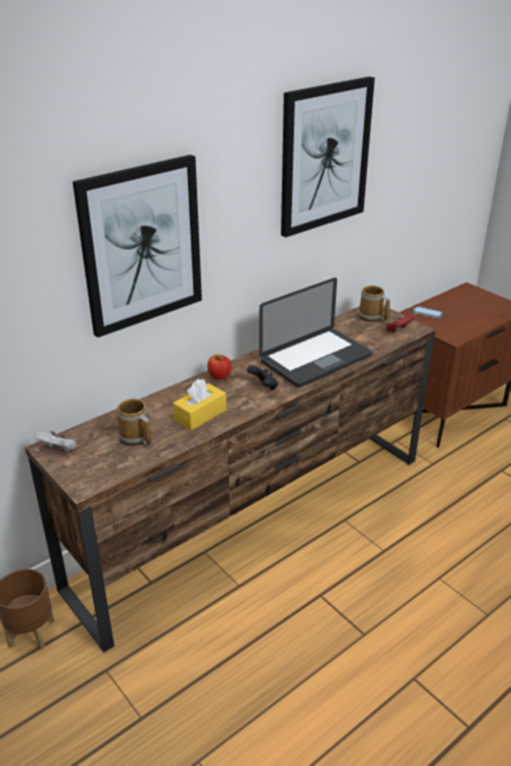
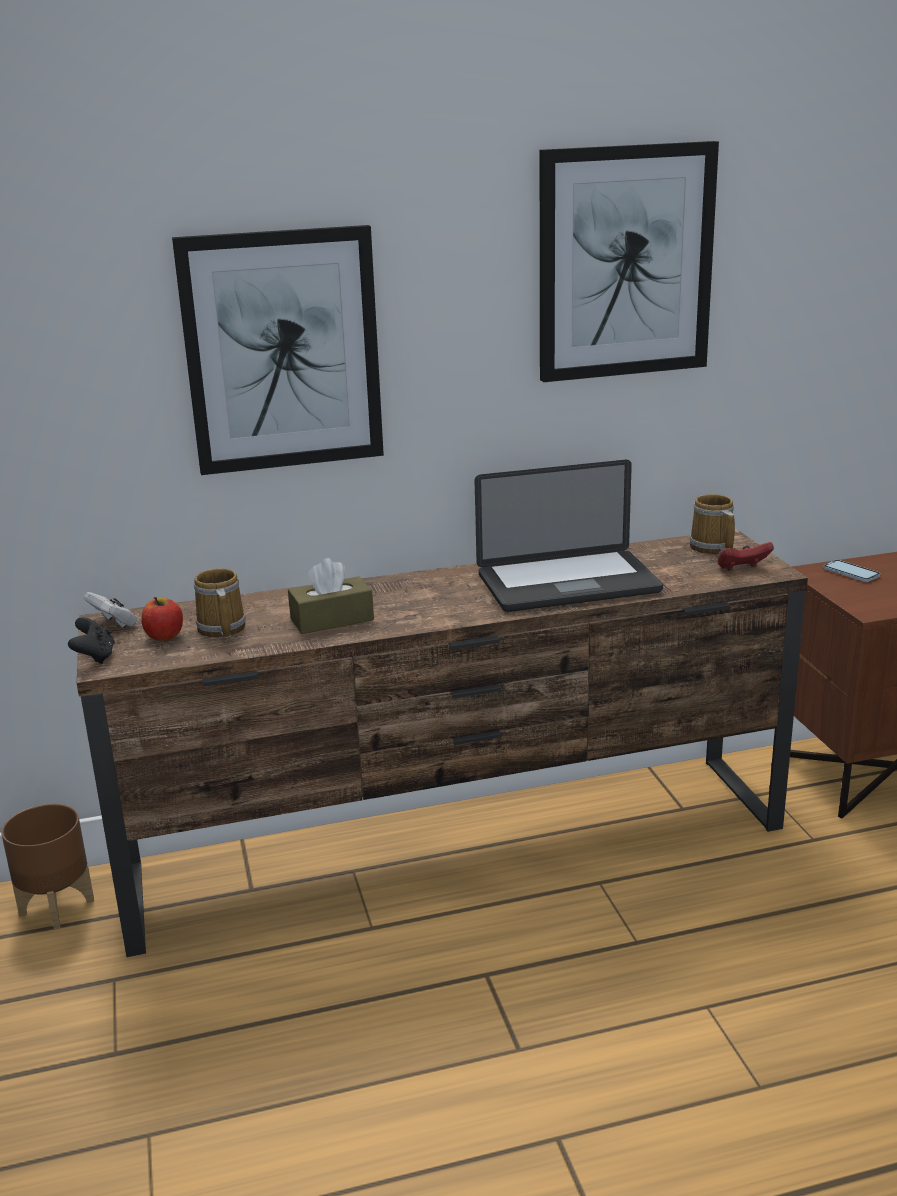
camera: 25 degrees right, 10 degrees down
(200, 415) = (332, 619): yellow tissue box -> brown tissue box
(219, 376) = (404, 582): apple -> apple (164, 636)
(264, 387) = (455, 603): black game controller -> black game controller (95, 657)

